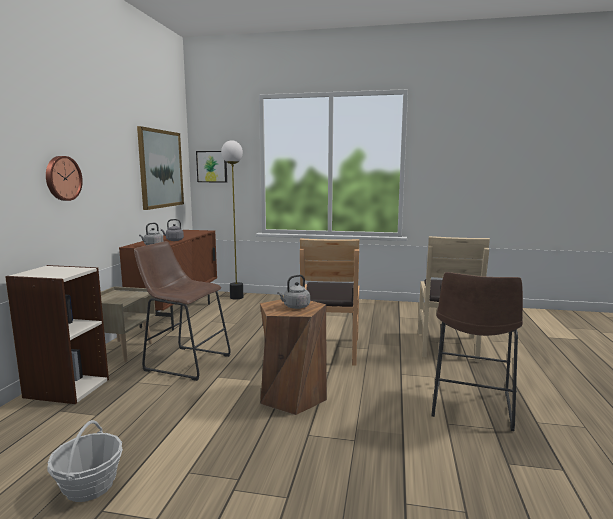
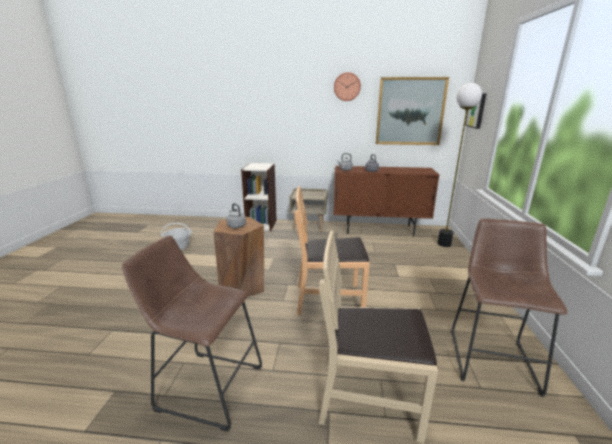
camera: 85 degrees right, 10 degrees up
(62, 178) = (295, 117): wall clock -> wall clock (347, 87)
(184, 362) = (295, 245): brown stool -> brown stool (491, 356)

